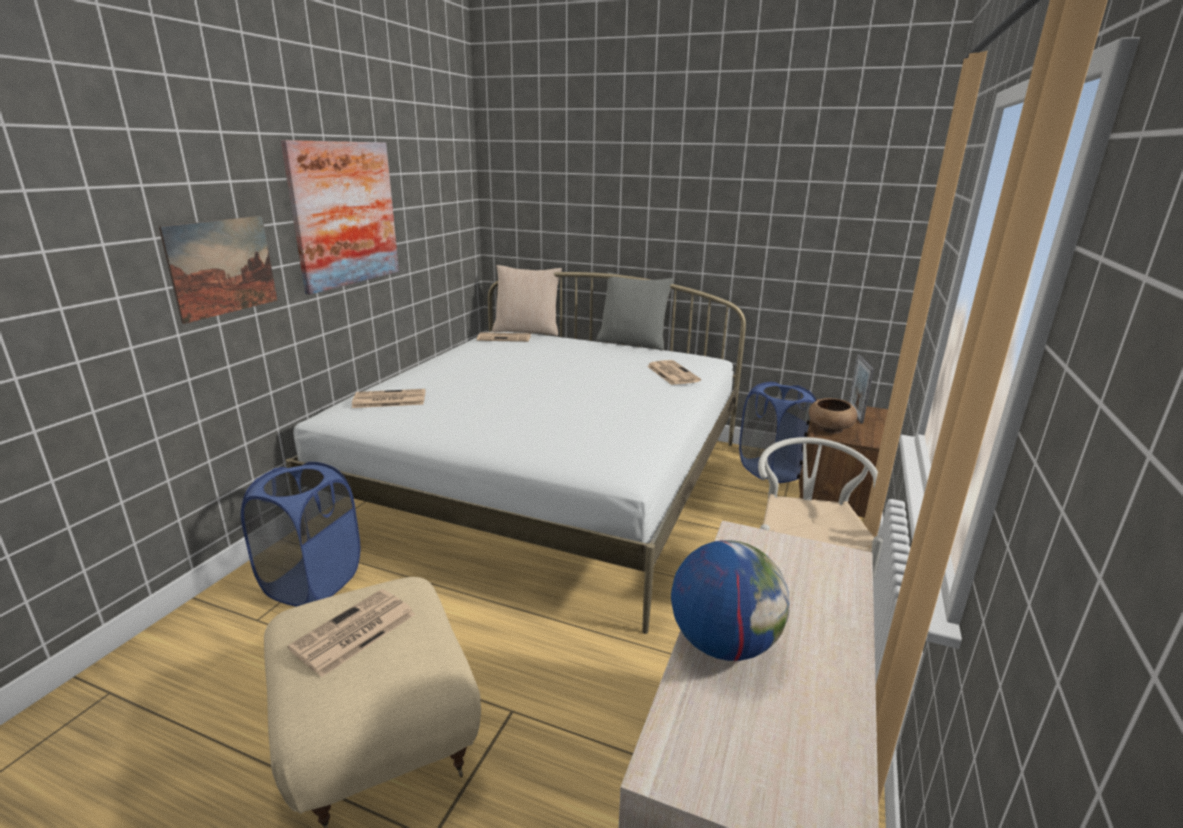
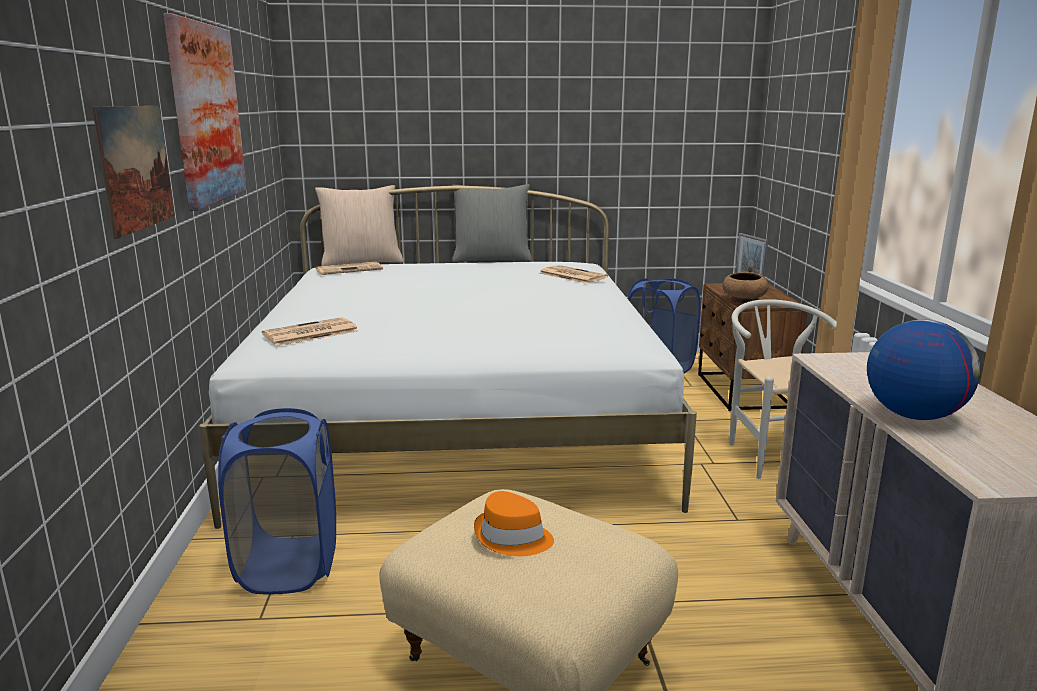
camera: 25 degrees left, 5 degrees down
(353, 633) = (512, 538): newspaper -> orange hat

